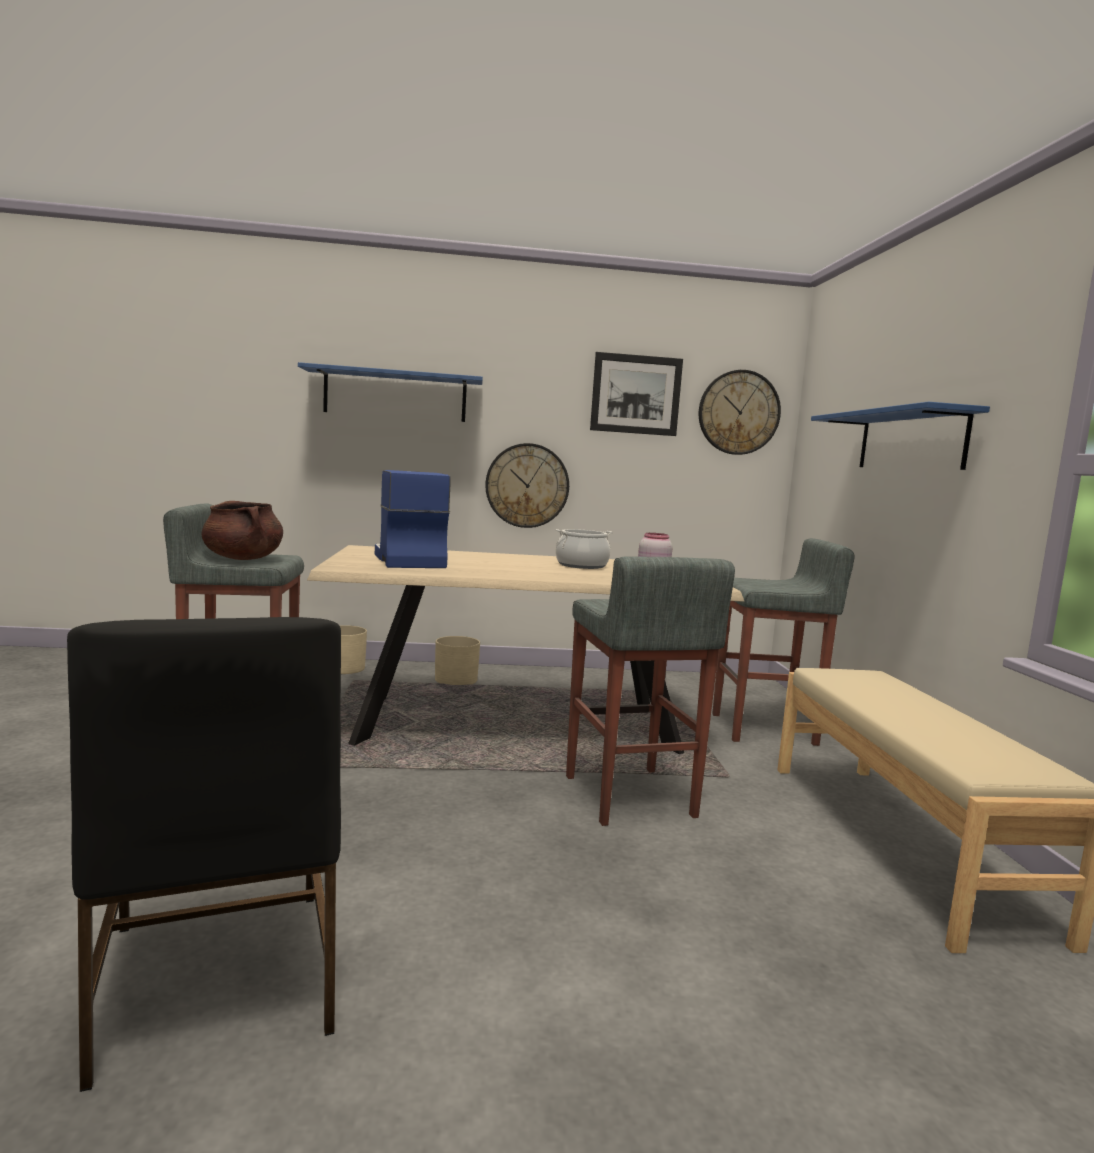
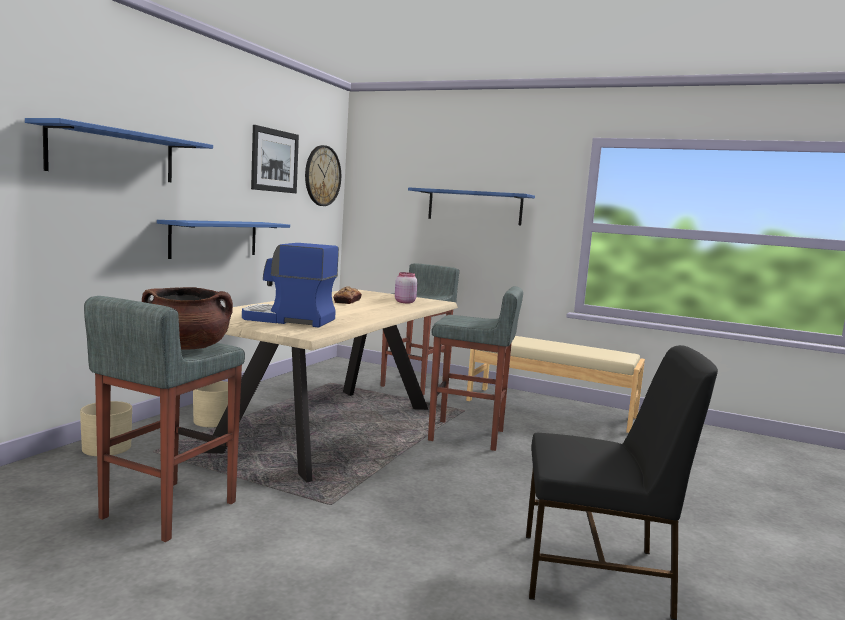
camera: 60 degrees left, 0 degrees up
(527, 485) = (214, 238): wall clock -> blue shelf
(581, 565) = (347, 301): cooking pot -> bread

